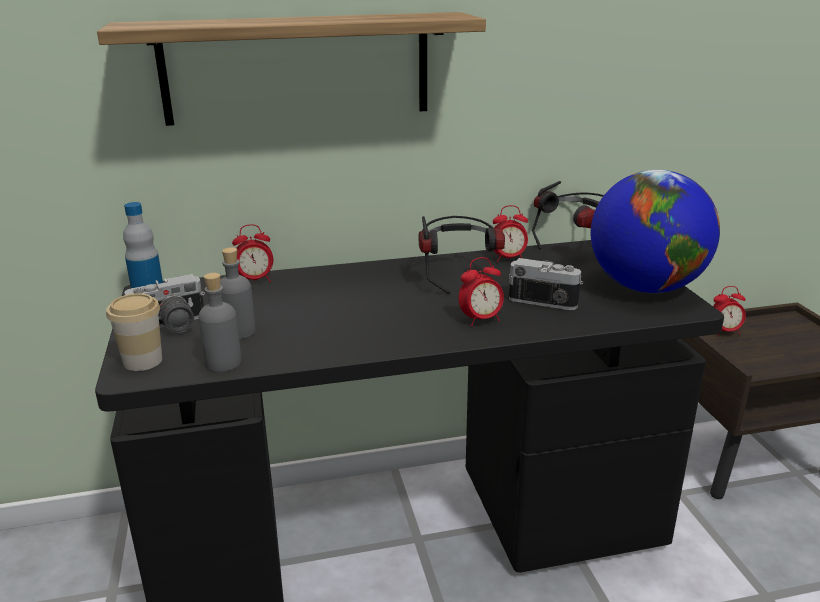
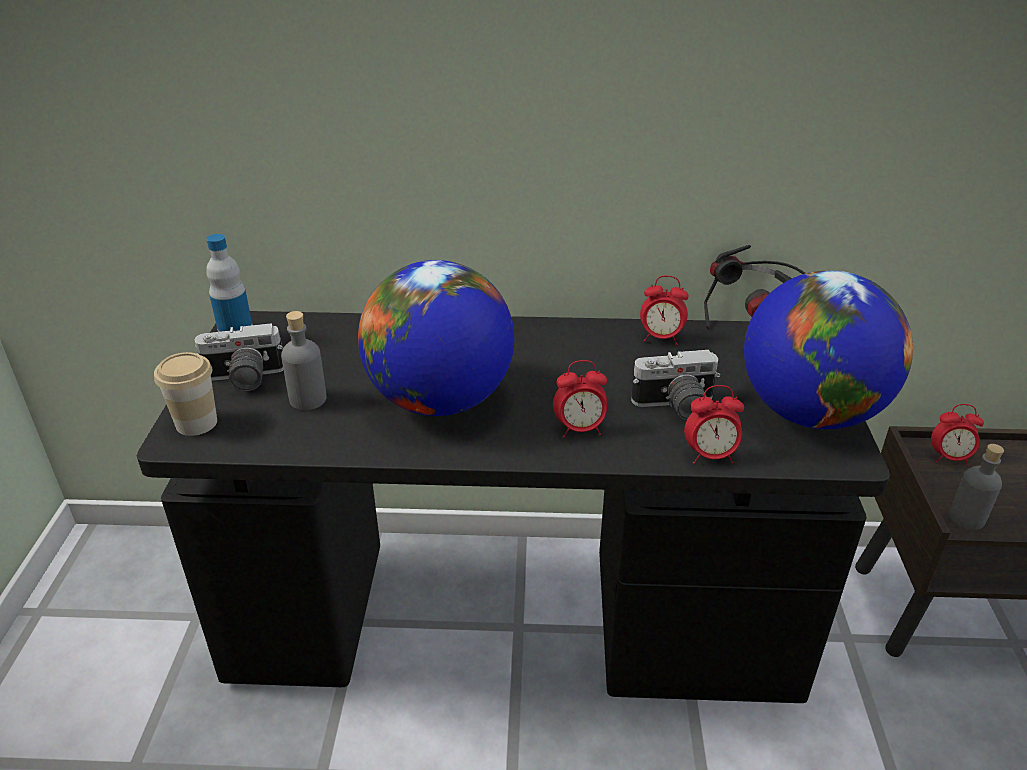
camera: 15 degrees right, 10 degrees up
(223, 363) = (274, 441): grey bottle -> grey bottle (966, 518)
(255, 281) = (357, 327): alarm clock -> alarm clock (710, 456)
(297, 68) = (416, 87): shelf -> none
(355, 317) = (440, 400): none -> globe
(458, 278) = (585, 359): headphones -> none
(546, 297) = (675, 407): camera -> camera turned 135 degrees clockwise

